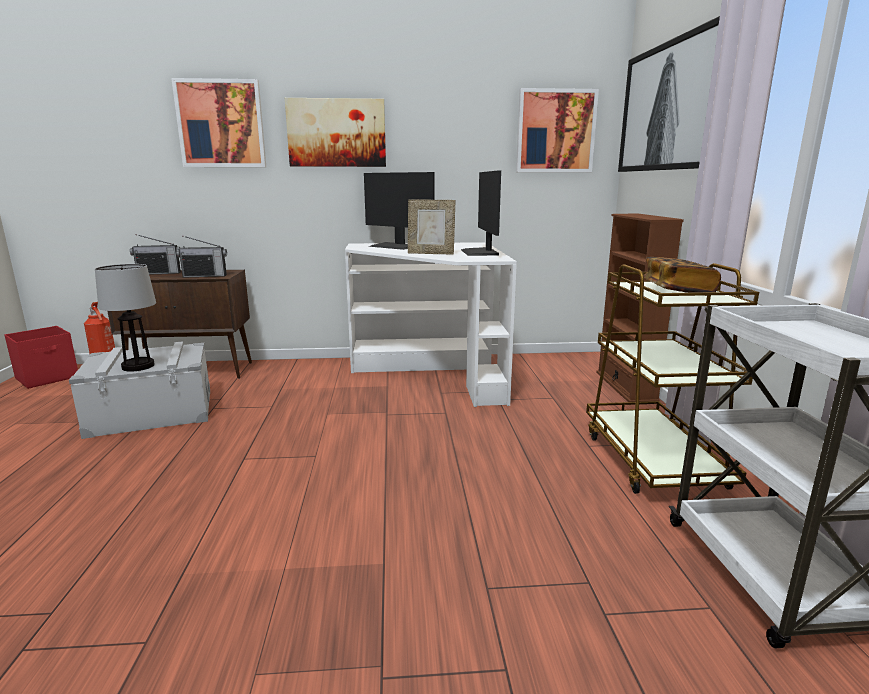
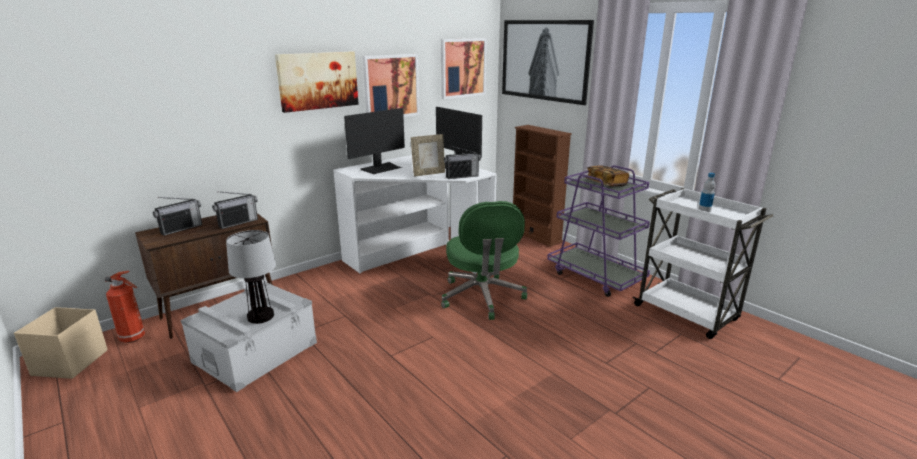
camera: 35 degrees left, 5 degrees up
(48, 378) = (71, 362): red storage box -> beige storage box
(221, 124) = (217, 80): picture -> picture (391, 86)
(395, 246) = (381, 168): monitor -> monitor turned 45 degrees counterclockwise
(440, 434) = (482, 297): none -> green office chair
(462, 258) = (462, 176): none -> radio
(652, 460) = (595, 276): brown cart -> purple cart
(816, 342) = (704, 210): none -> bottle

